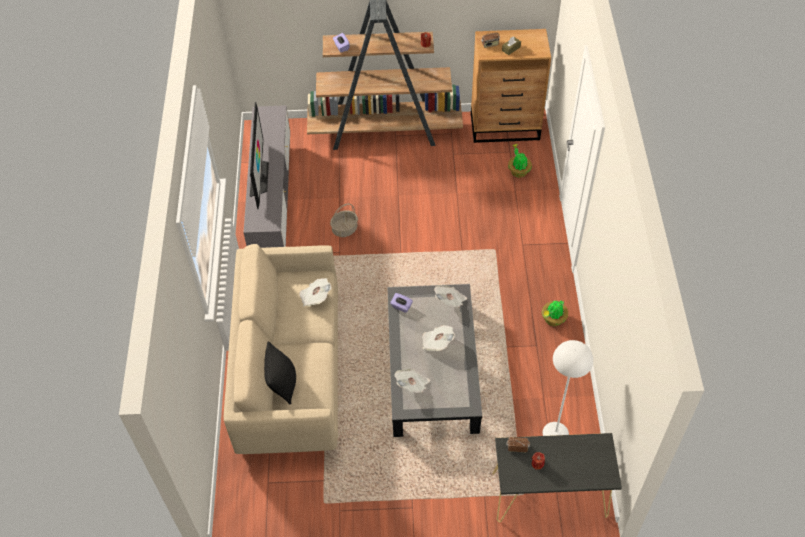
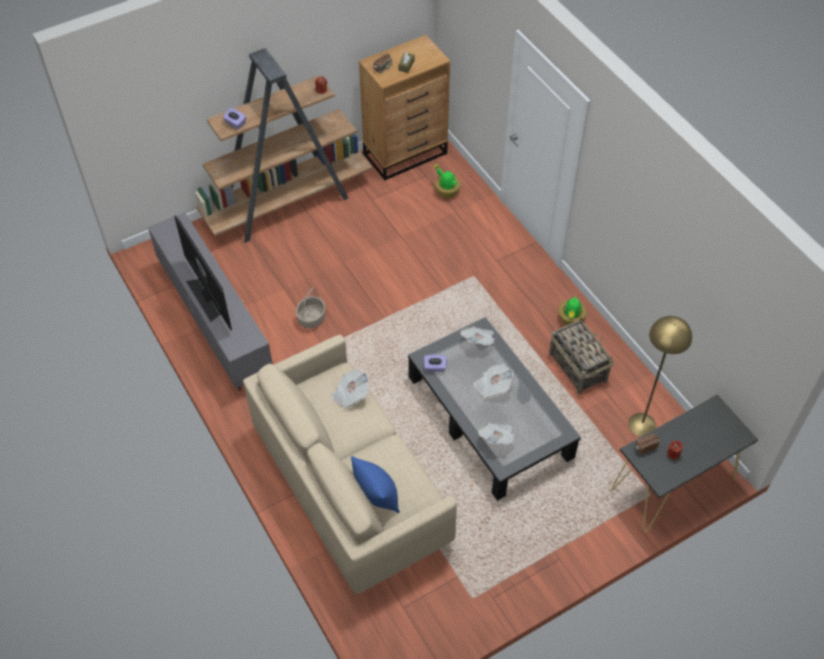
camera: 30 degrees left, 0 degrees up
(282, 384) = (377, 496): black pillow -> blue pillow
(532, 360) = (577, 366): none -> basket
(555, 433) = (641, 424): white floor lamp -> yellow floor lamp

